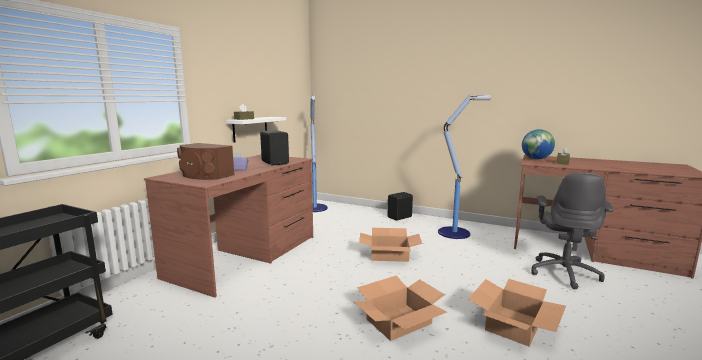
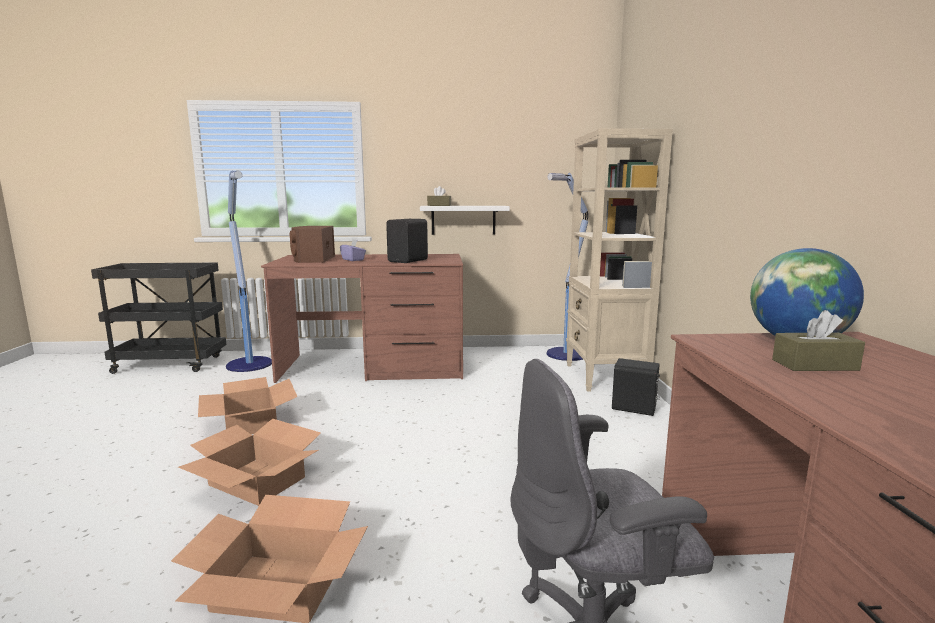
camera: 60 degrees right, 0 degrees up
(358, 211) = (605, 377): none -> beige bookcase
(389, 255) = (459, 434): cardboard box -> cardboard box (250, 422)
(455, 233) = (641, 469): floor lamp -> floor lamp (250, 365)

